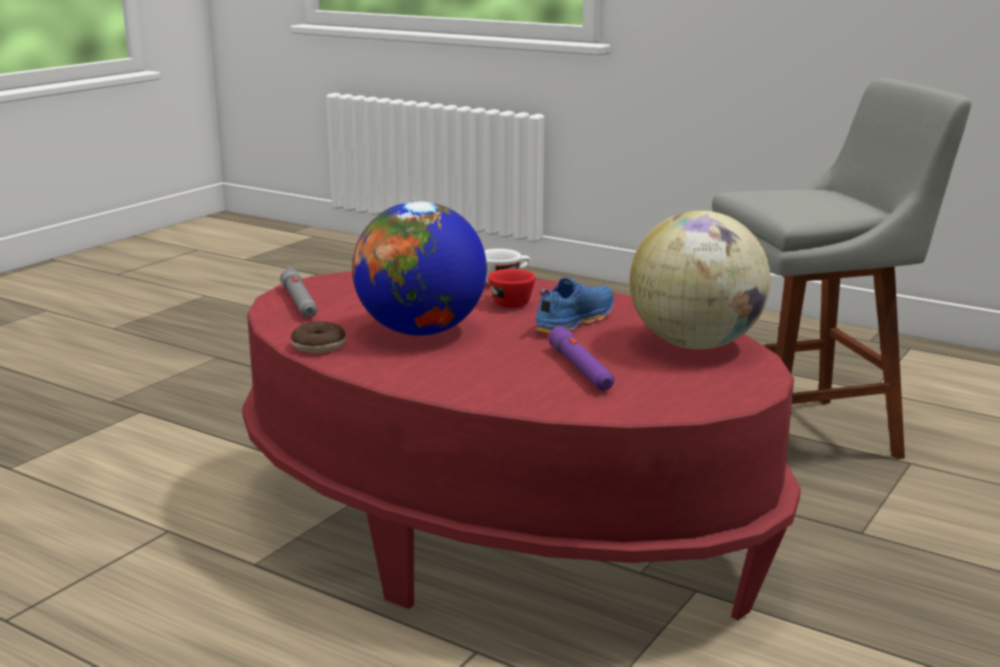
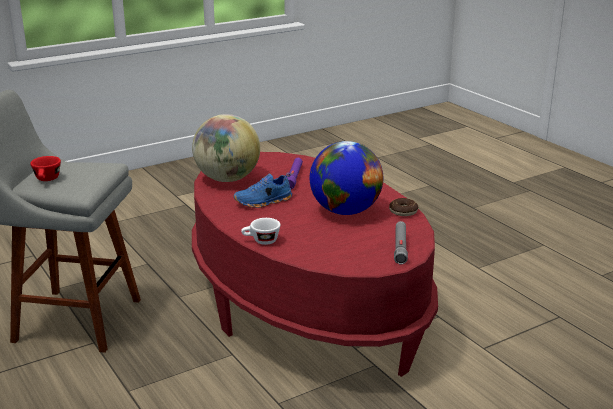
camera: 155 degrees left, 5 degrees up
(507, 302) = (280, 222): red cup -> red cup (47, 180)

